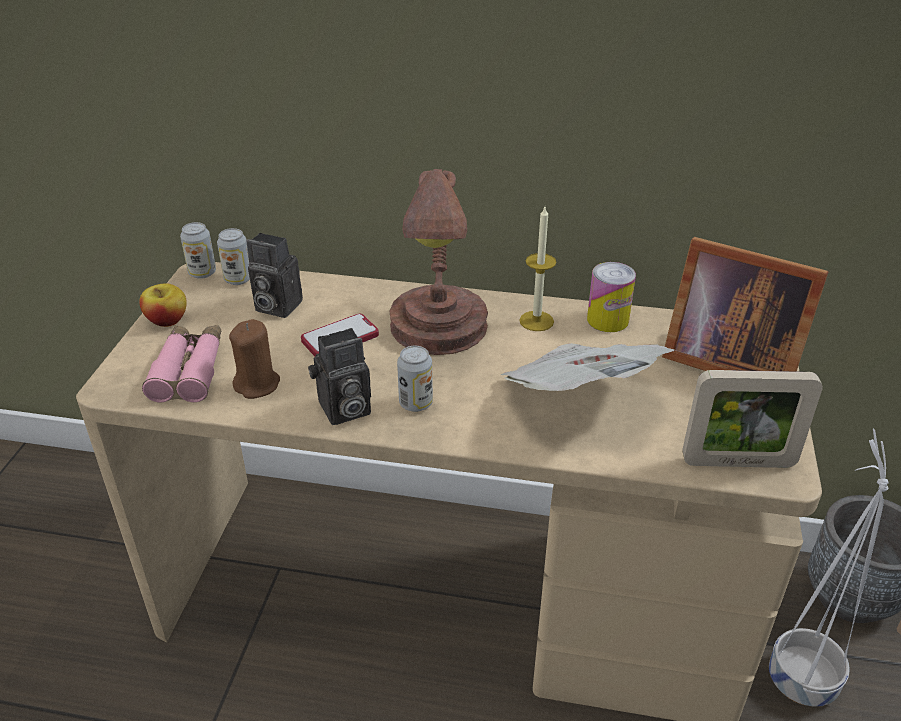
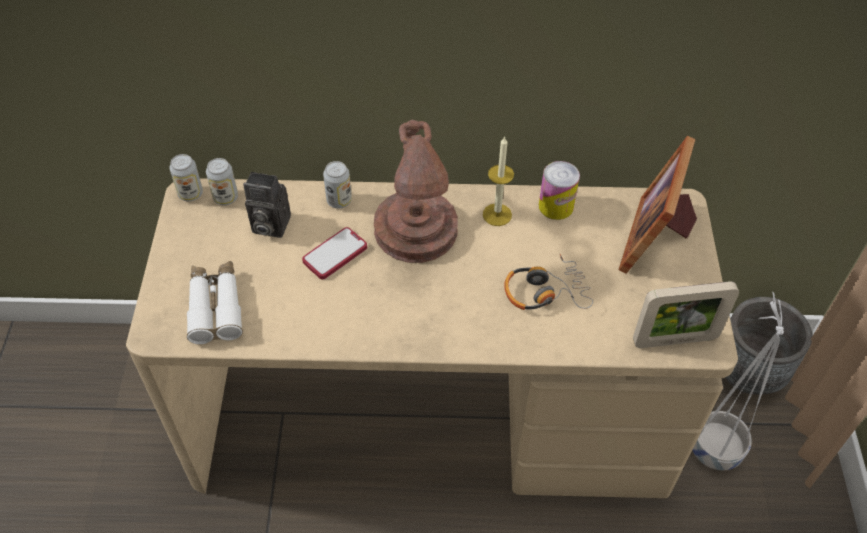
camera: 10 degrees left, 15 degrees up
(167, 320) = (177, 253): apple -> none
(189, 371) = (215, 307): pink binoculars -> white binoculars
(257, 385) = (279, 314): brown candle -> none
(343, 411) = (358, 332): camera -> none
(415, 403) = (415, 316): can -> can (339, 200)
(579, 396) = (545, 291): newspaper -> headphones
(726, 359) = (656, 237): picture frame -> picture frame turned 90 degrees clockwise

